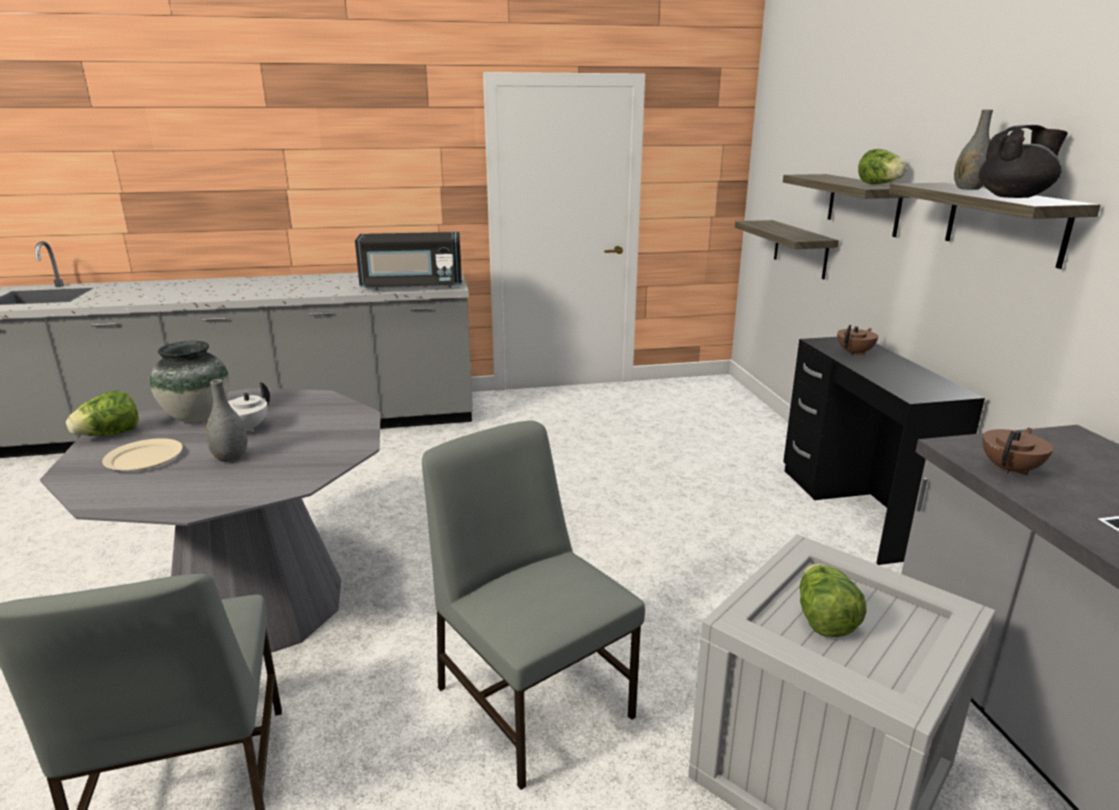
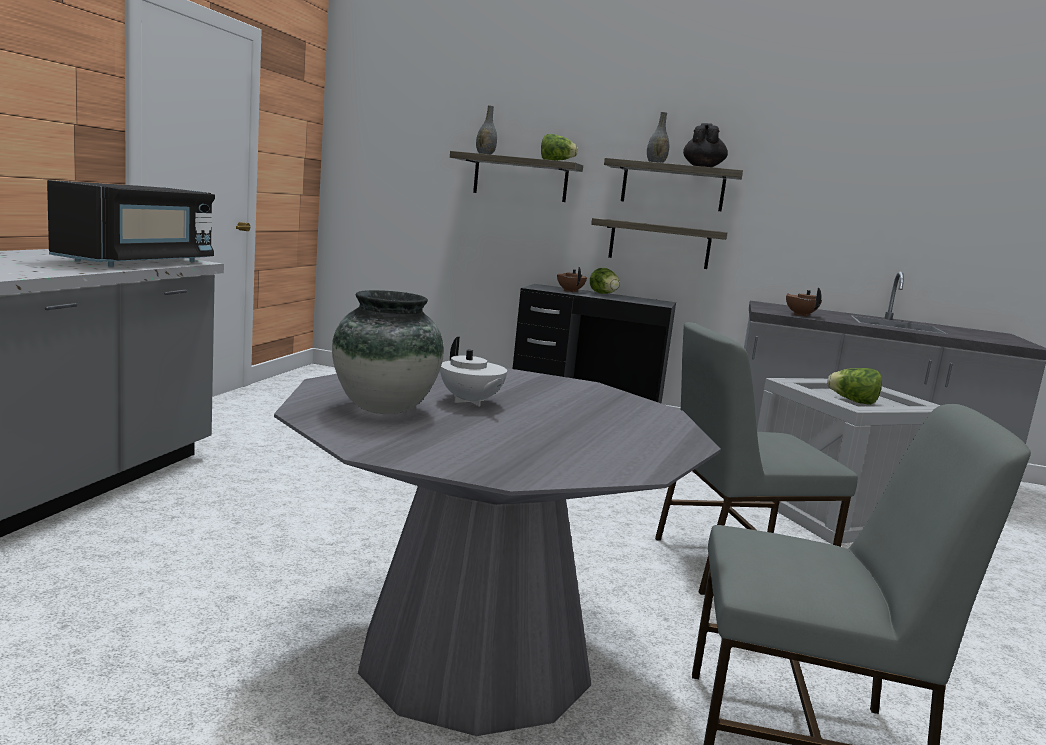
camera: 65 degrees left, 10 degrees down
(110, 435) = (378, 446): lettuce -> lettuce (604, 294)
(145, 458) = (506, 442): beige plate -> none
(231, 458) = (557, 416): grey vase -> grey vase (485, 154)
(800, 249) = (433, 221): shelf -> shelf (659, 244)

